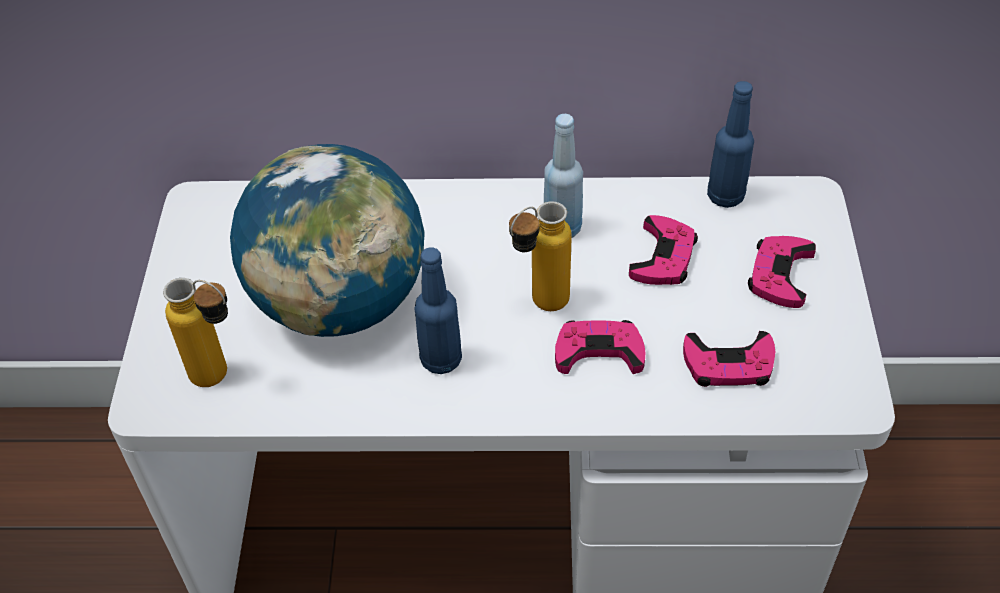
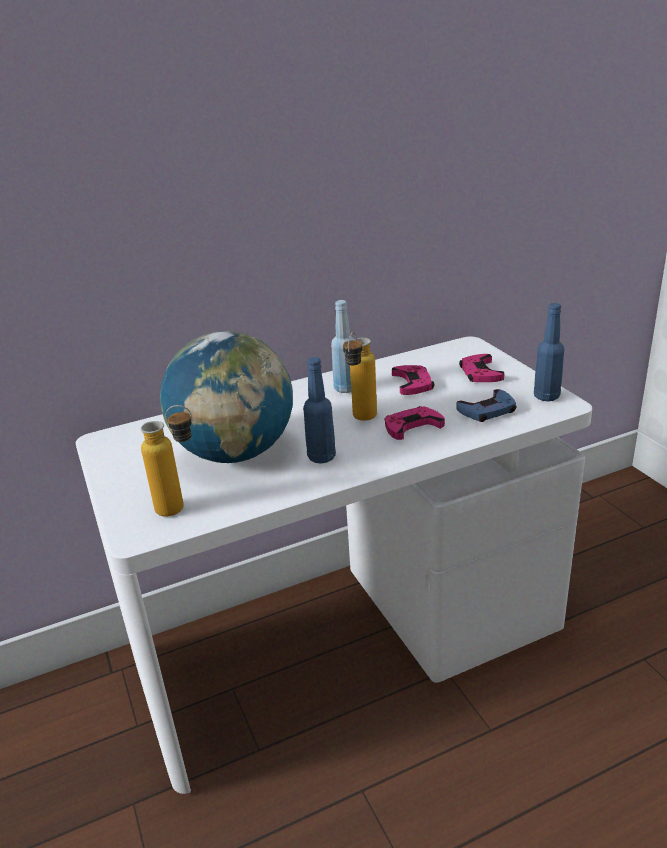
camera: 25 degrees left, 20 degrees down
(725, 196) = (424, 355): blue bottle -> blue bottle (546, 396)
(729, 364) = (487, 410): pink game controller -> blue game controller

